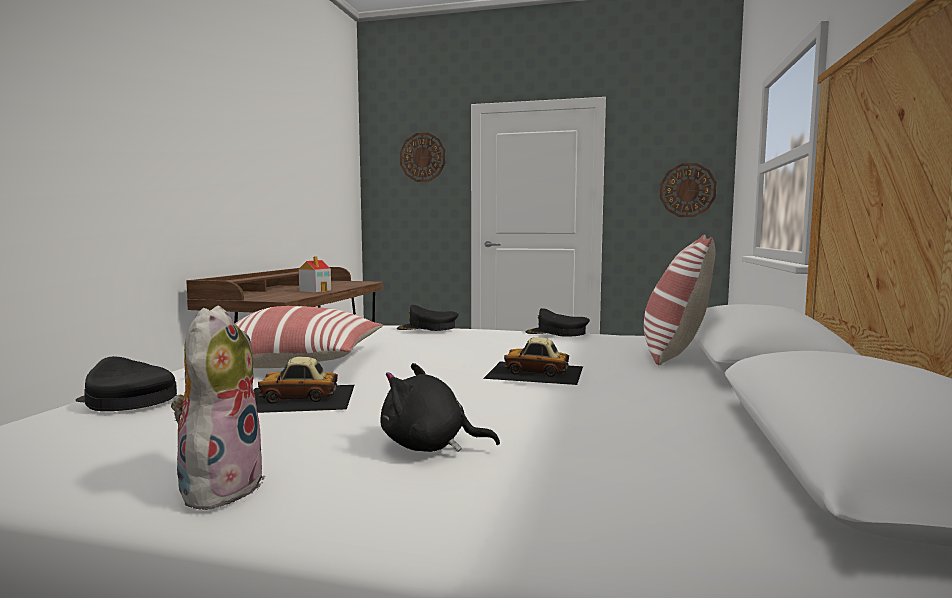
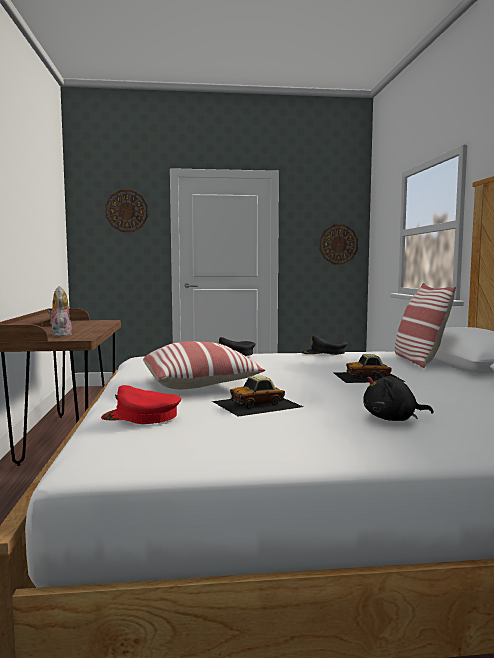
camera: 20 degrees left, 0 degrees up
(127, 400) = (141, 416): black cap -> red cap
(219, 486) = (327, 449): plush toy -> plush toy (60, 335)
(315, 290) = (87, 330): toy house -> none

